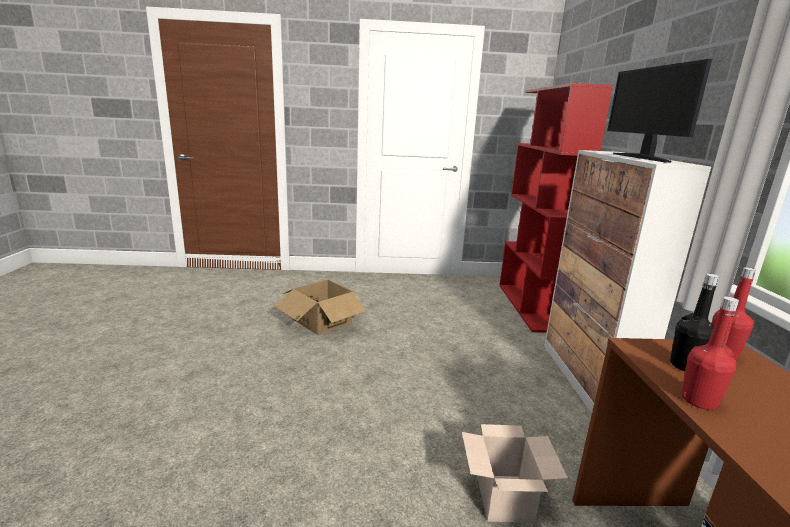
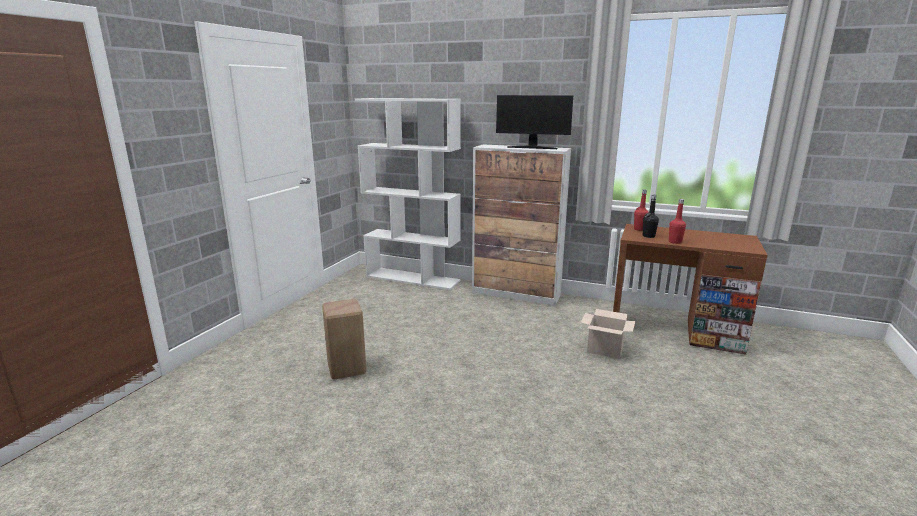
camera: 65 degrees left, 0 degrees up
(323, 321) = (348, 369): cardboard box -> beige stool
(529, 306) = (413, 278): red bookcase -> white bookcase

